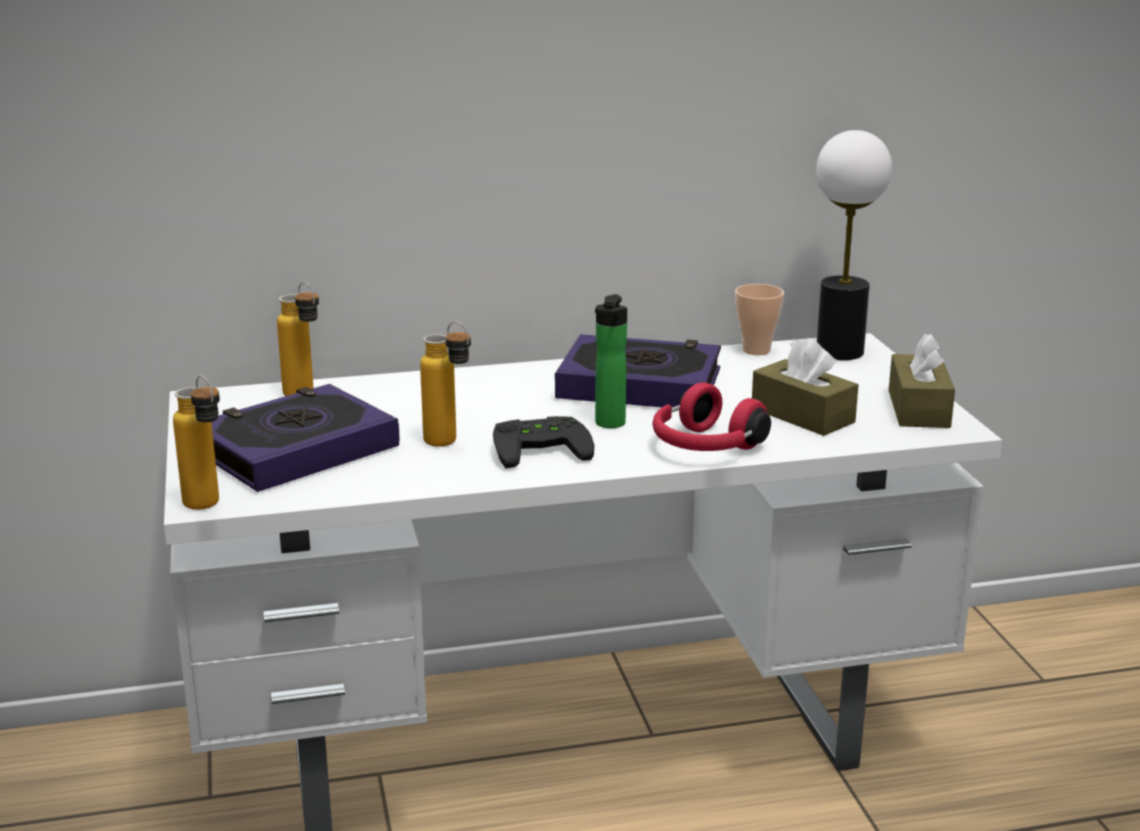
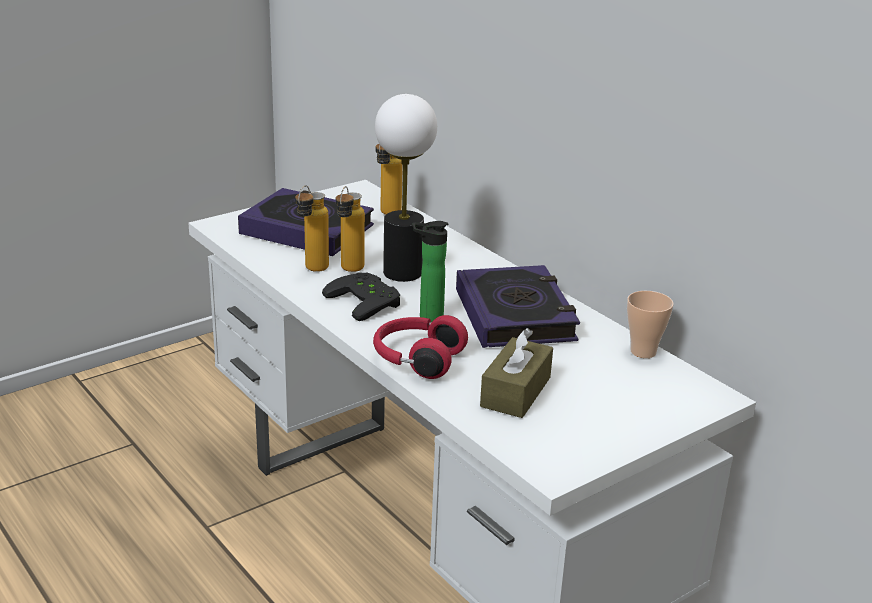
camera: 65 degrees right, 5 degrees up
(208, 508) = (213, 227): bottle -> bottle (312, 271)
(840, 351) = (685, 391): table lamp -> table lamp (403, 273)
(918, 409) = (583, 447): brown tissue box -> none

